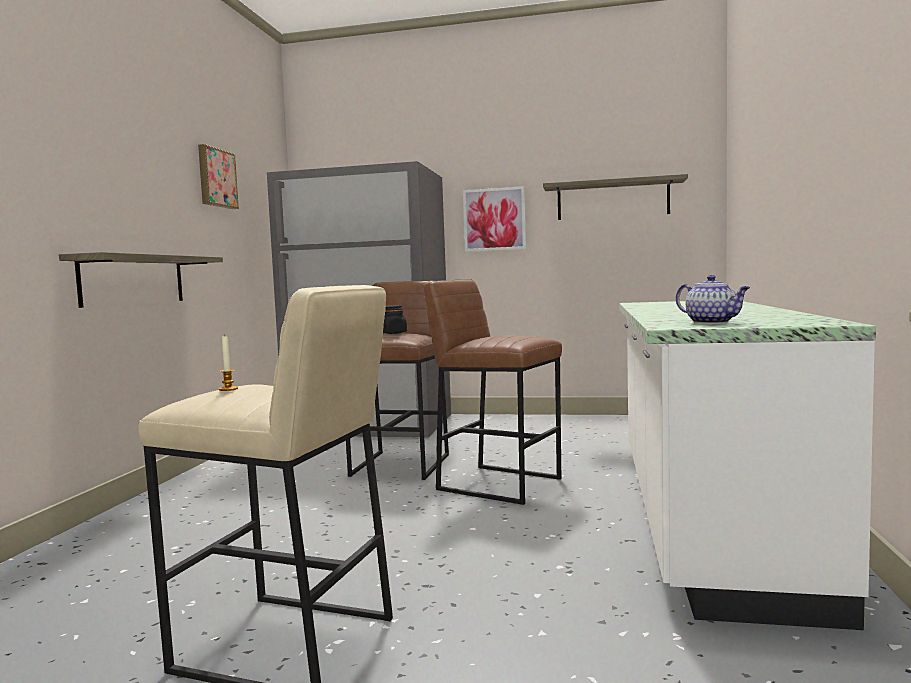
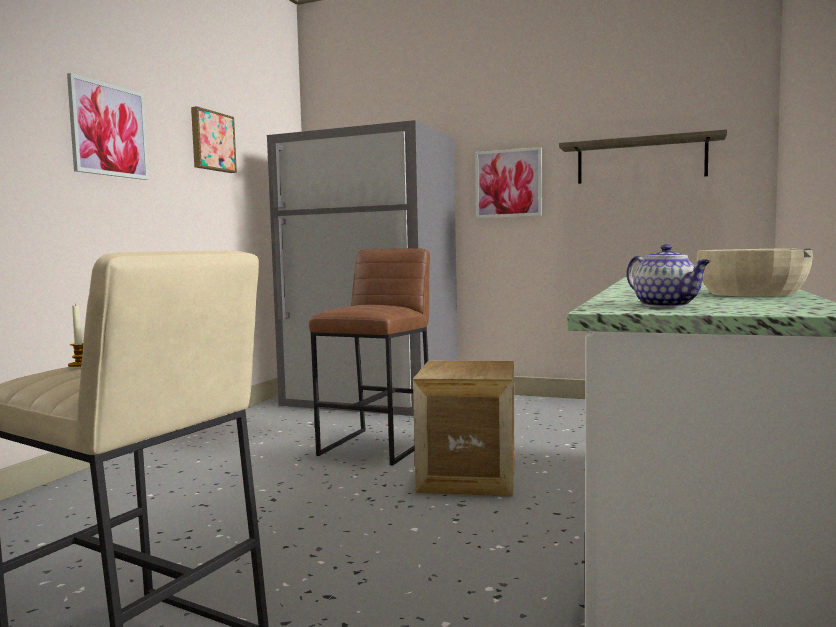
camera: 10 degrees right, 0 degrees up
(131, 168) = (108, 130): none -> picture
(133, 280) = (108, 243): shelf -> none
(393, 333) = (369, 304): black jar -> none
(497, 484) = (468, 476): brown stool -> crate
(756, 312) = (752, 293): none -> beige bowl

